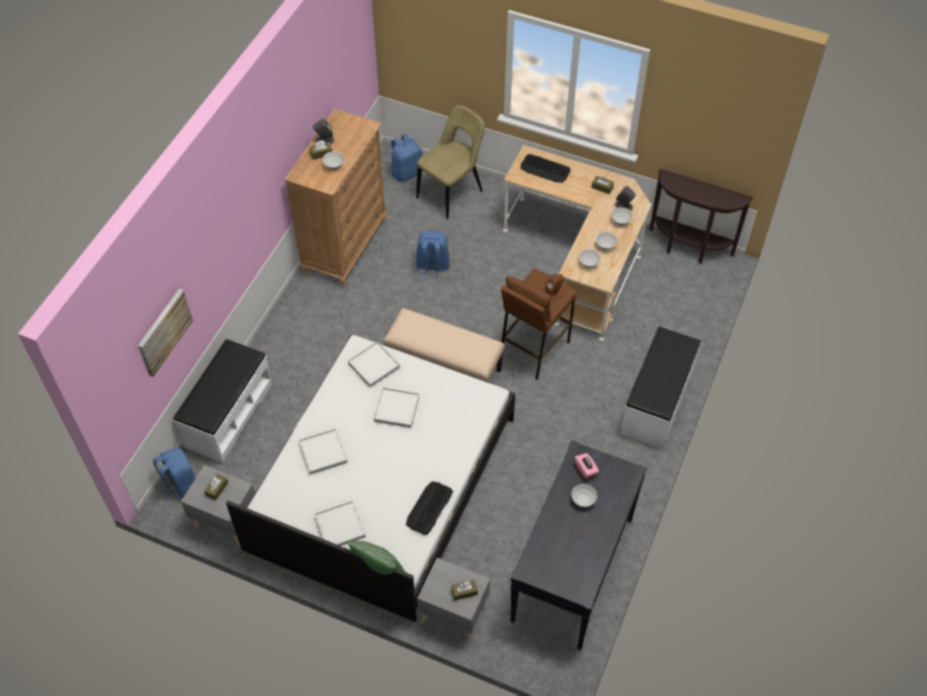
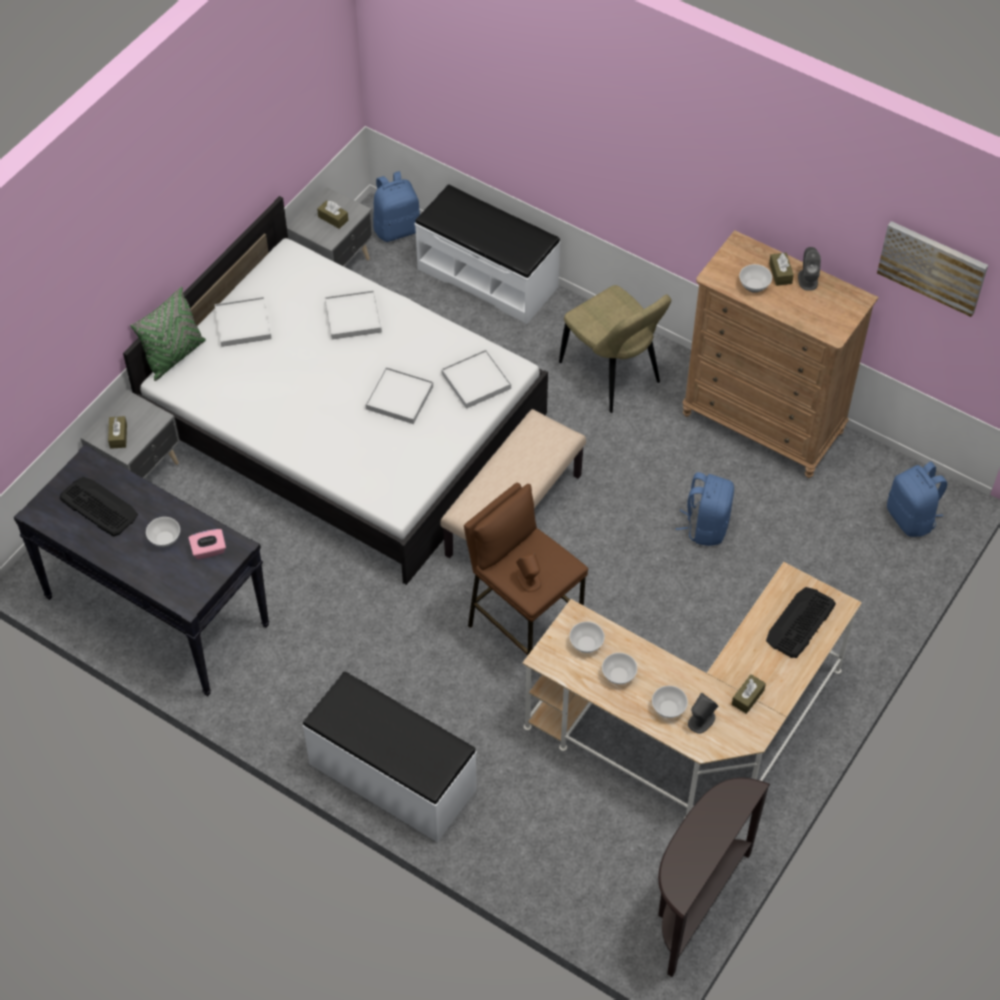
camera: 100 degrees right, 0 degrees up
(164, 331) = (478, 95): picture -> picture (932, 267)
(429, 508) = (240, 412): keyboard -> keyboard (98, 506)
(452, 193) = (860, 574): beige chair -> beige chair (612, 375)

